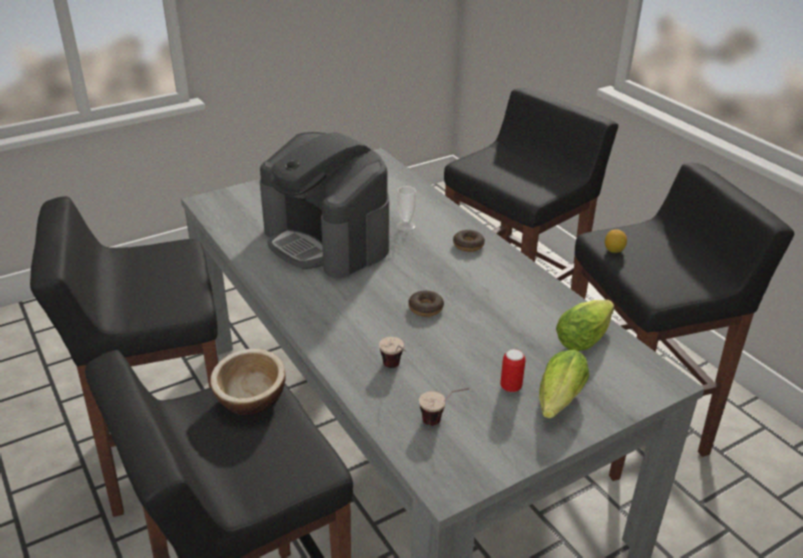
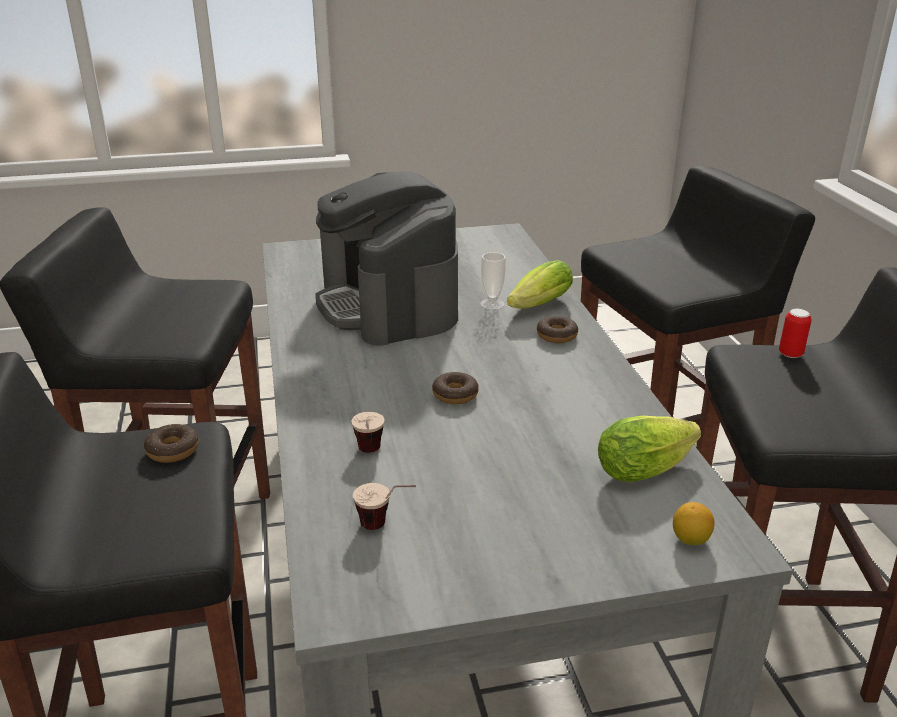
camera: 20 degrees right, 5 degrees down
(251, 399) = (173, 450): bowl -> donut
(510, 387) = (504, 506): can -> can (790, 354)
(557, 402) = (556, 539): lettuce -> lettuce (536, 307)
(614, 250) = (749, 370): lemon -> lemon (690, 539)

